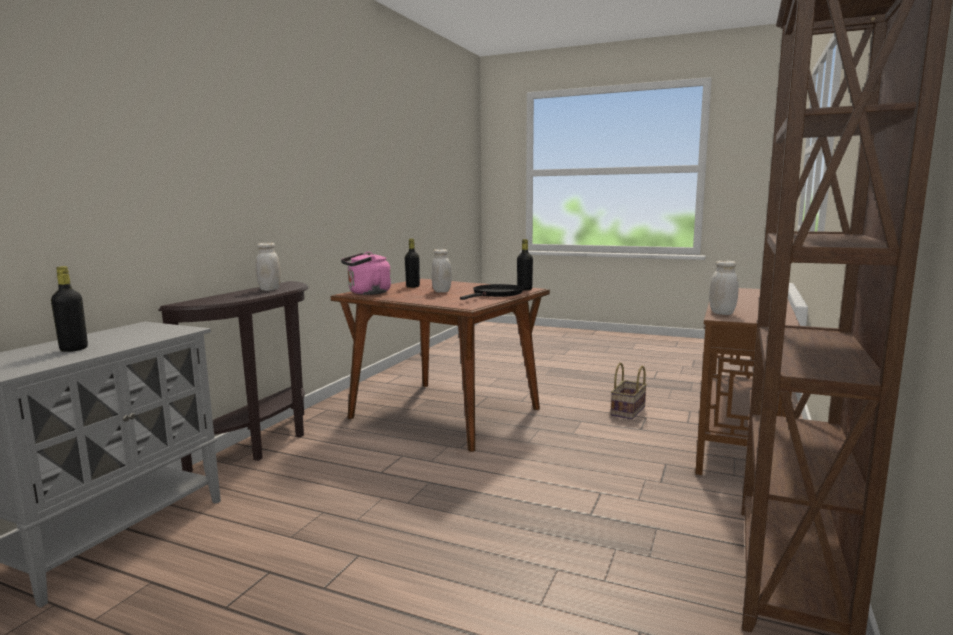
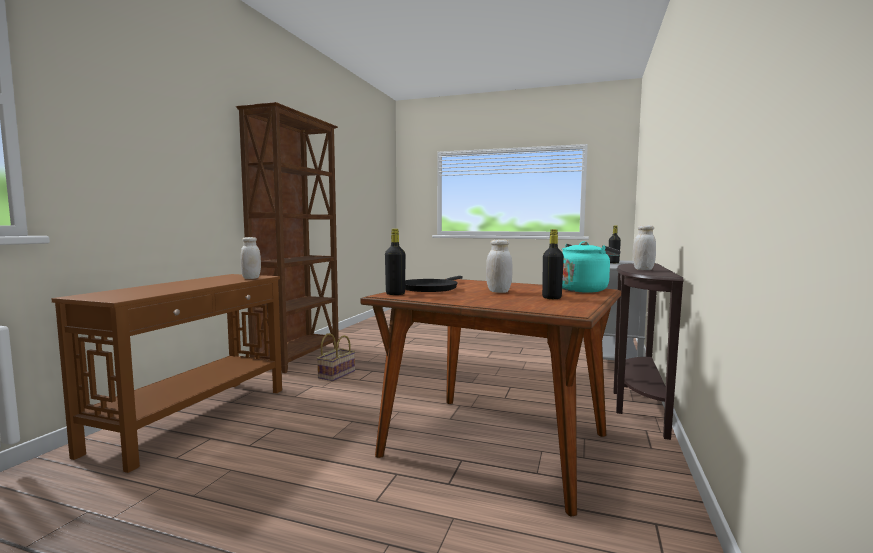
camera: 175 degrees right, 5 degrees down
(367, 293) = (583, 290): pink kettle -> turquoise kettle
(628, 411) = (260, 454): basket -> basket (336, 374)

